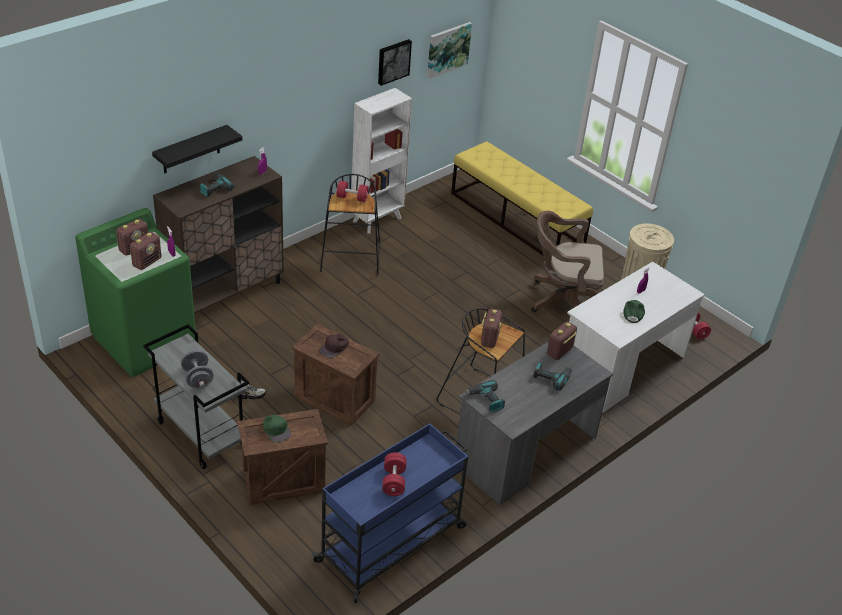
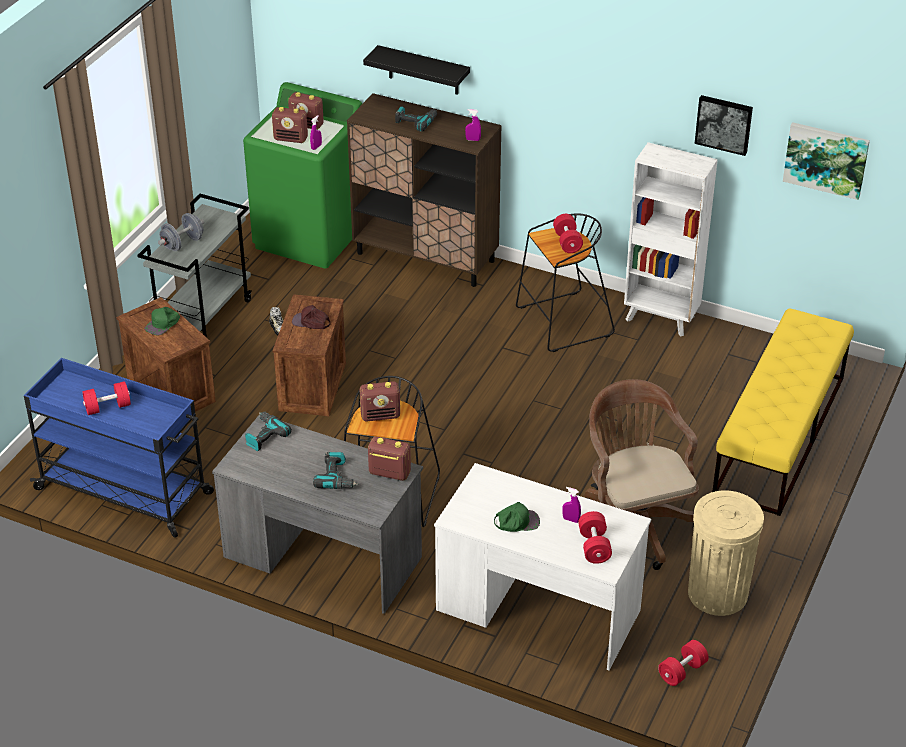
camera: 70 degrees right, 0 degrees up
(669, 290) = (594, 546): none -> red dumbbell

